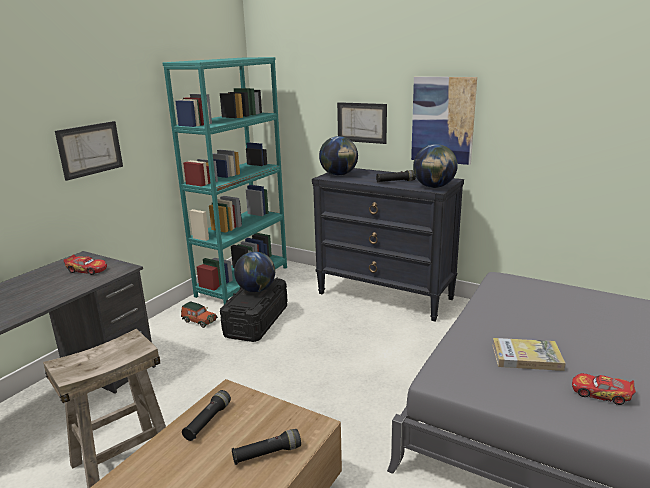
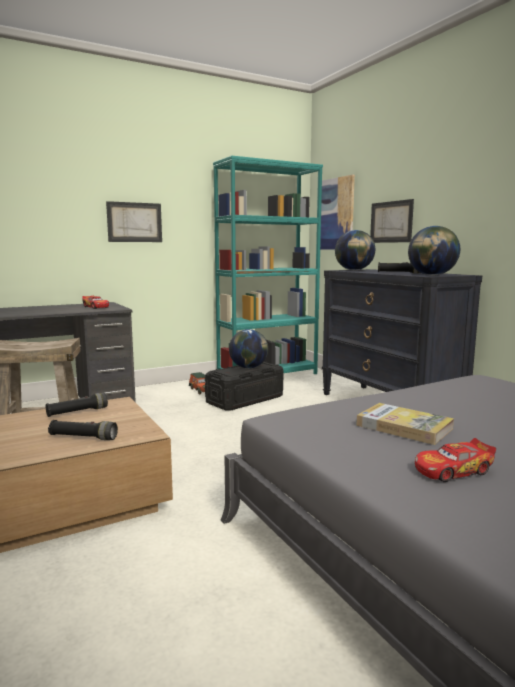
camera: 30 degrees right, 10 degrees down
(443, 120) = (465, 209): picture -> picture (336, 214)
(600, 393) = (452, 470): toy car -> toy car turned 75 degrees counterclockwise

